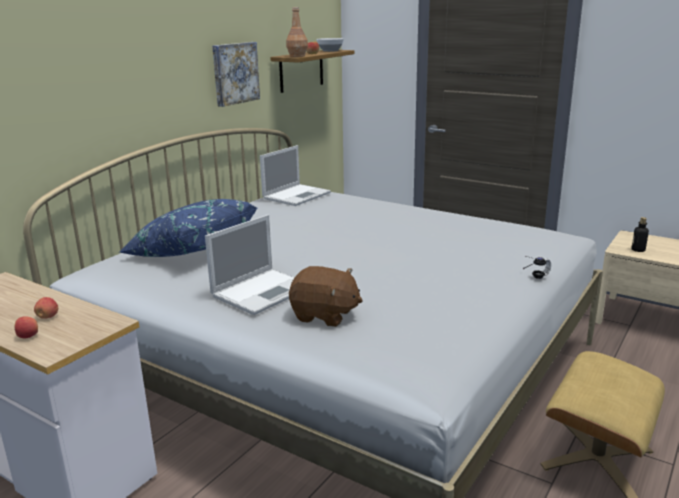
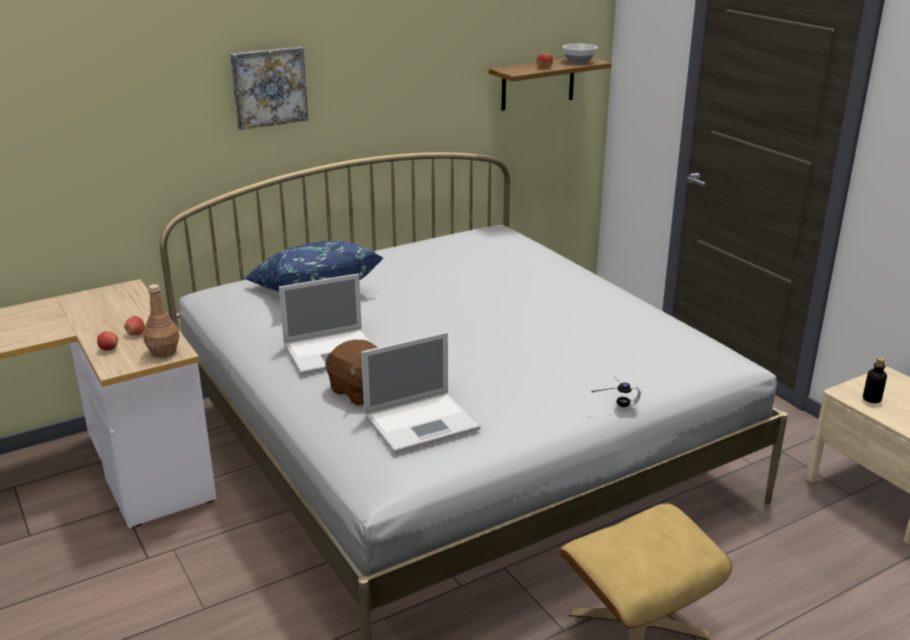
camera: 25 degrees right, 5 degrees up
(234, 73) = (432, 89): picture -> picture (268, 87)
(297, 56) = (518, 71): brown bottle -> brown bottle (164, 352)
(297, 195) = (483, 240): laptop -> laptop (423, 422)

